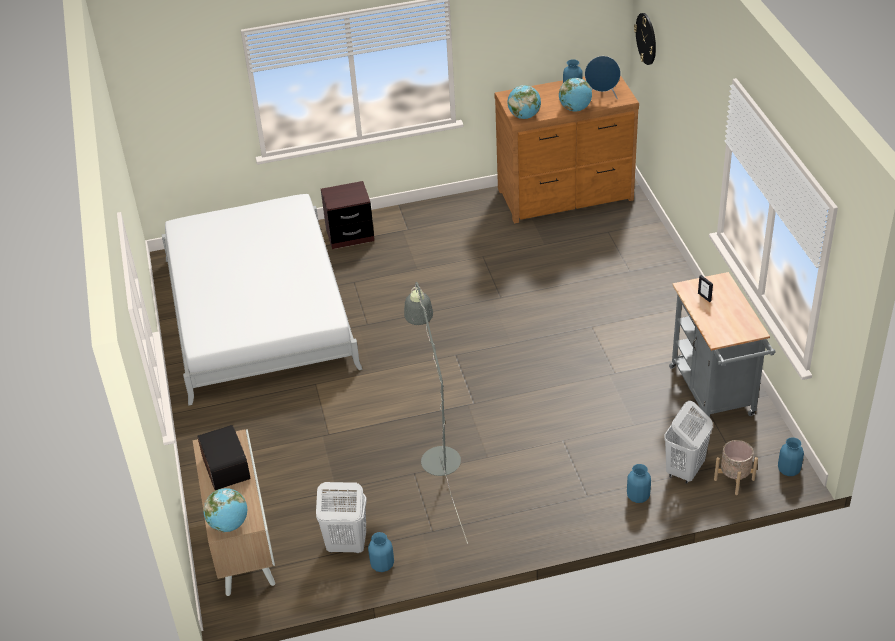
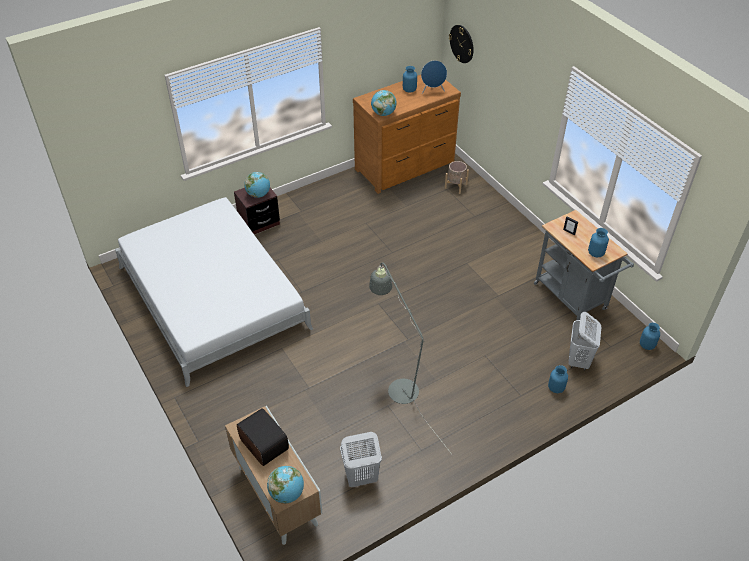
camera: 20 degrees left, 5 degrees up
(382, 565) = (395, 487): blue vase -> blue vase (596, 253)
(575, 109) = (418, 103): globe -> globe (258, 194)
(734, 479) = (614, 360): beige planter -> beige planter (455, 186)

